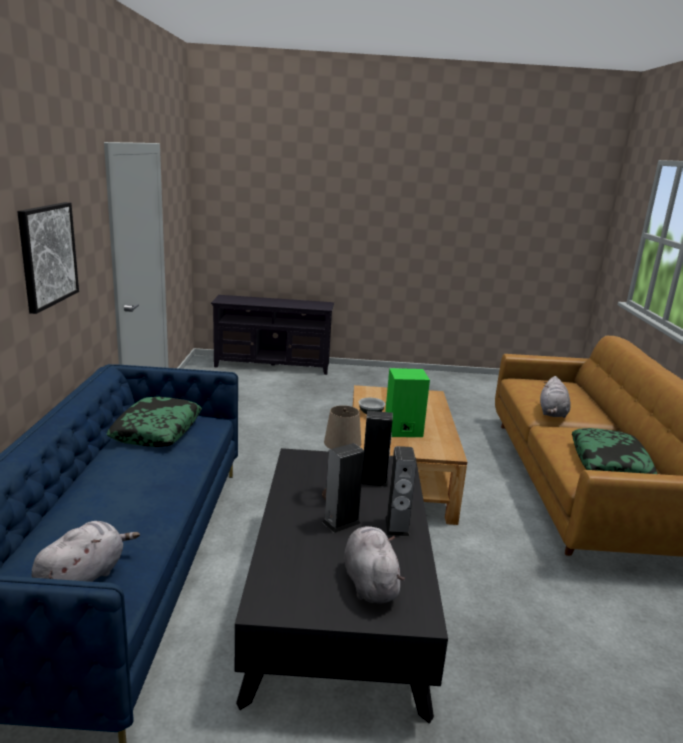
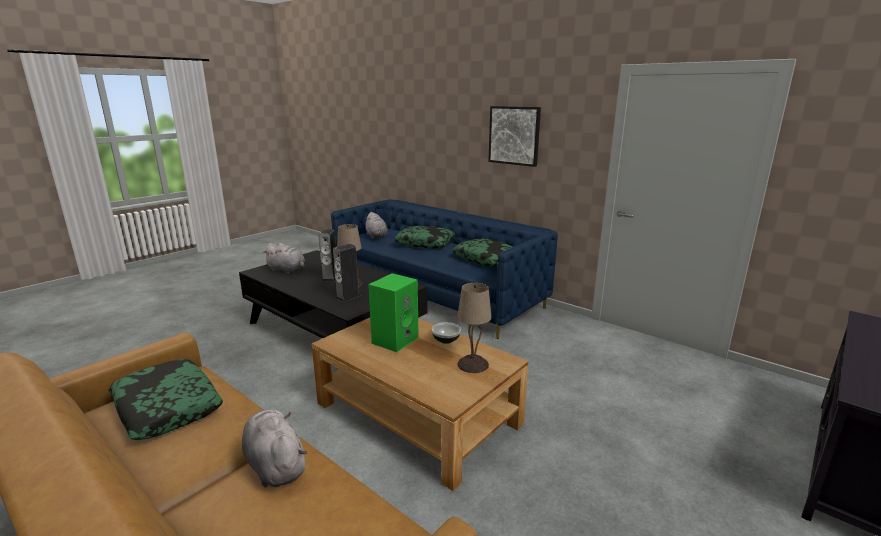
camera: 130 degrees right, 0 degrees up
(110, 495) = (425, 243): none -> pillow
(386, 397) = (473, 364): none -> beige table lamp
(397, 526) = (302, 287): speaker -> none

